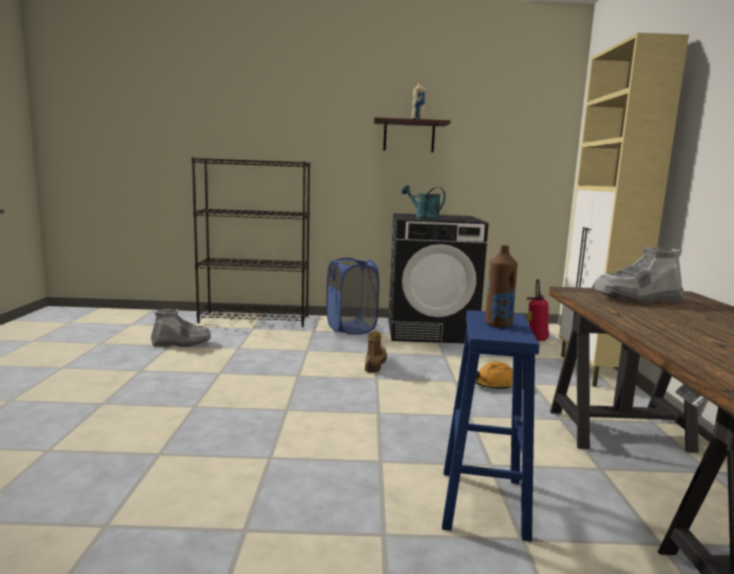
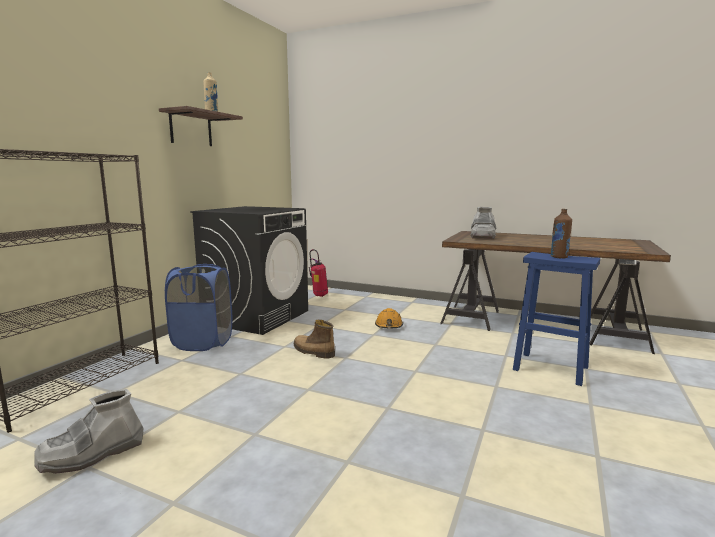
camera: 65 degrees left, 0 degrees up
(182, 343) = (92, 454): grey boot -> grey boot turned 150 degrees counterclockwise
(423, 218) = (259, 211): turquoise watering can -> none
(593, 371) = (386, 299): beige cabinet -> none

